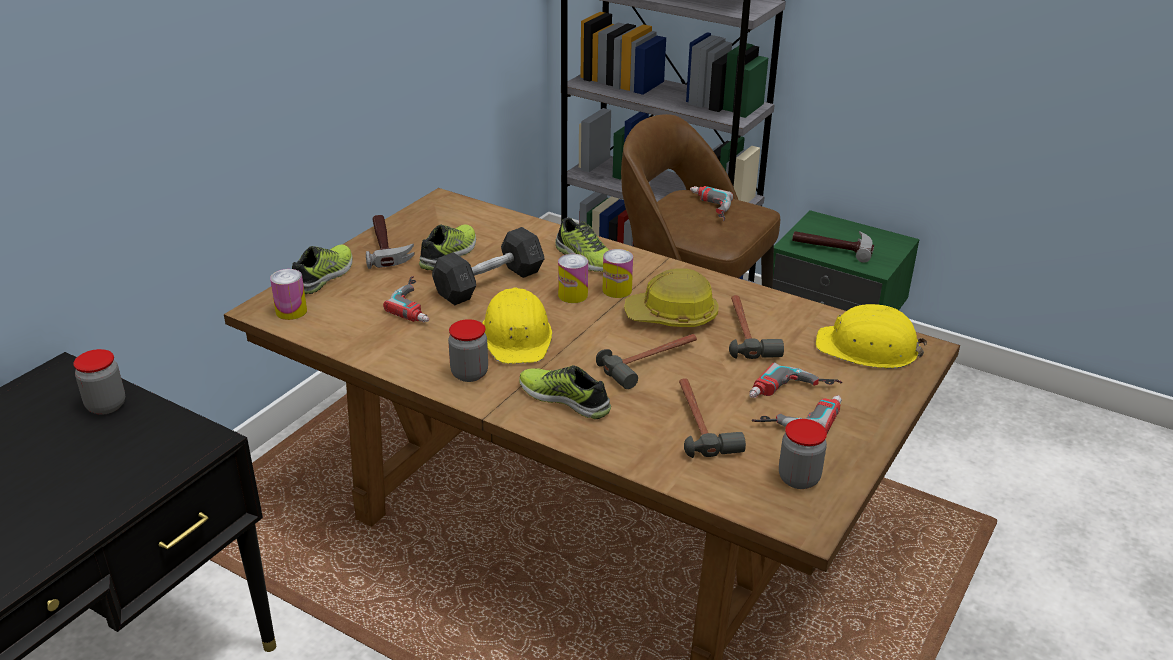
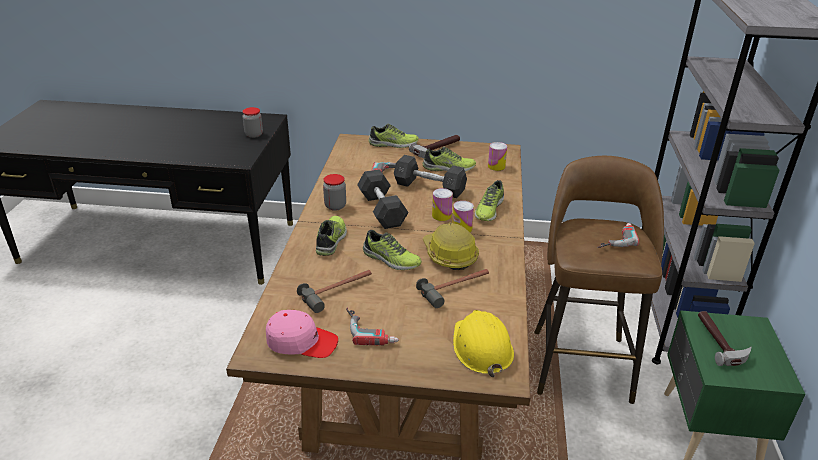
camera: 65 degrees right, 0 degrees up
(291, 311) = (354, 146): can -> can (496, 166)
(517, 336) = (382, 210): yellow hard hat -> grey dumbbell
(652, 362) = (391, 259): hammer -> shoe
(793, 394) = (395, 322): power drill -> none
(798, 478) = (301, 341): jar -> pink cap

